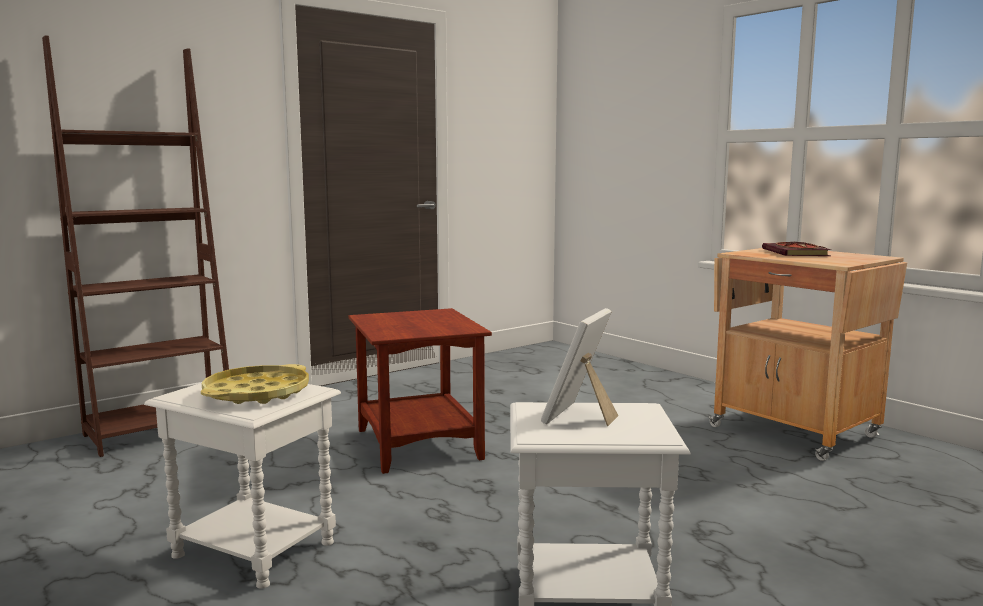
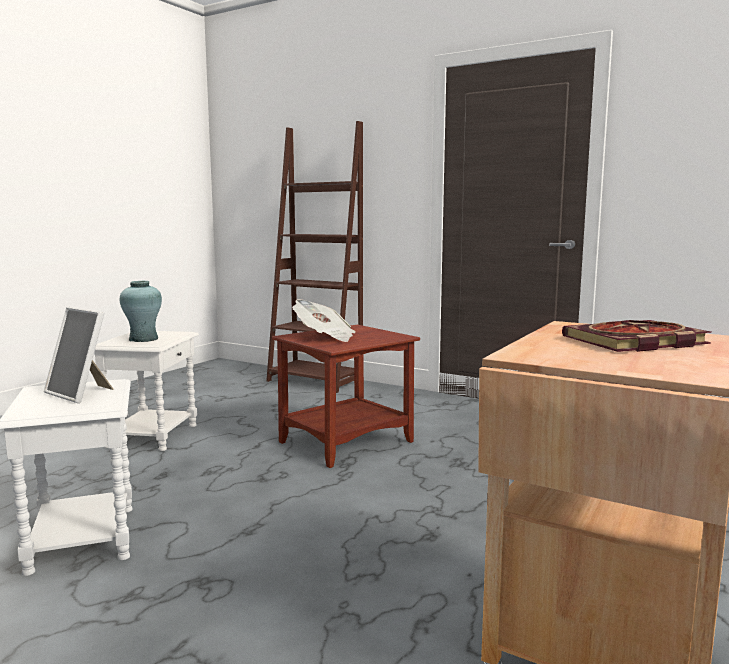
camera: 70 degrees right, 0 degrees up
(256, 393) = (143, 339): yellow tray -> turquoise vase
(412, 327) = (325, 337): none -> newspaper
(580, 417) = (81, 394): picture frame -> picture frame turned 150 degrees counterclockwise

